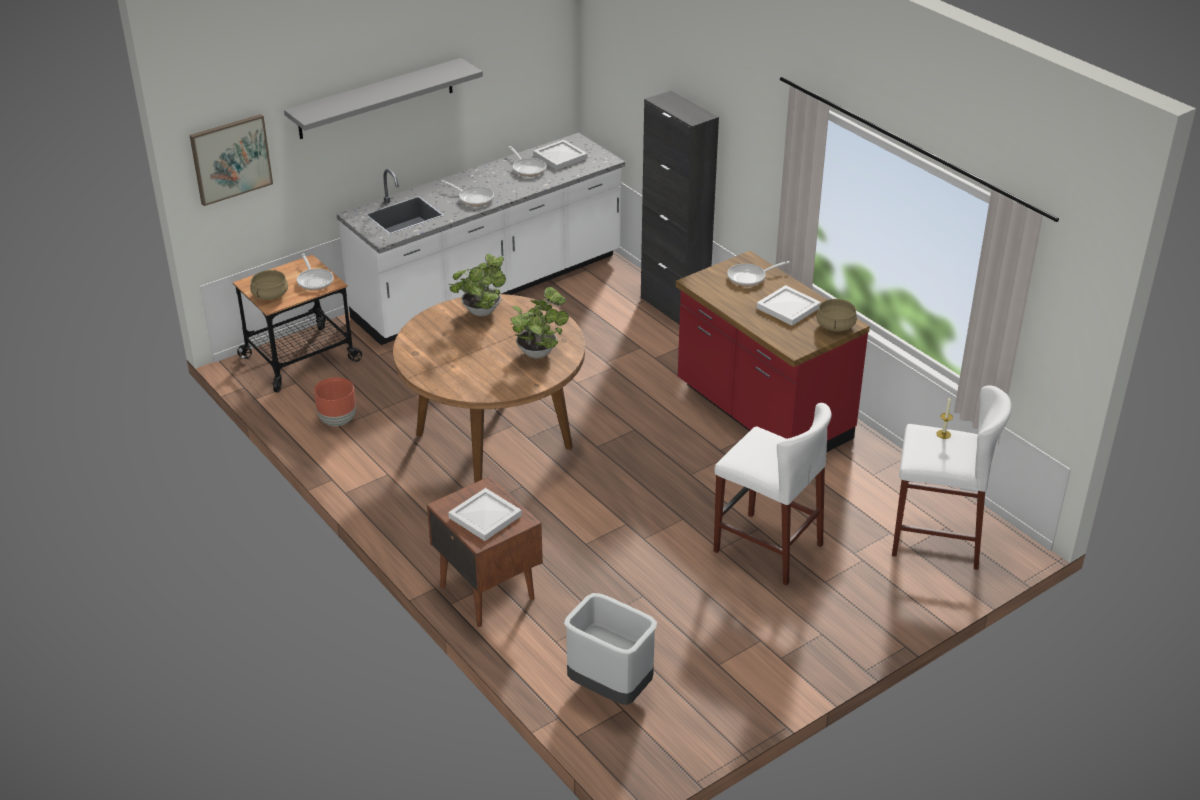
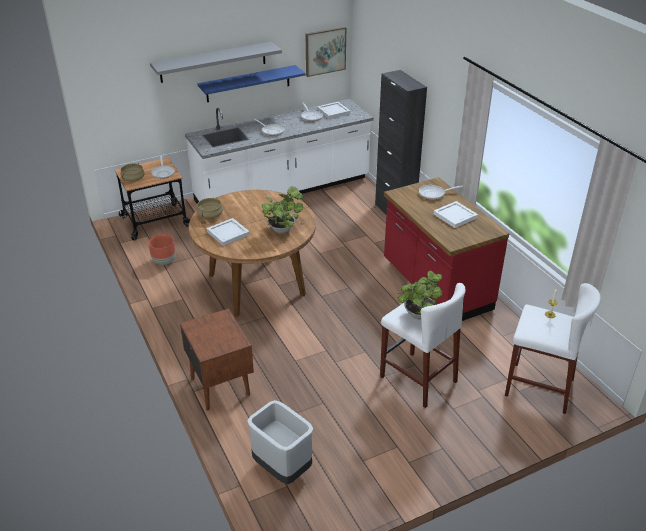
camera: 10 degrees right, 0 degrees up
(231, 159) = (113, 90): picture -> picture (325, 51)
(427, 126) = (248, 83): none -> blue shelf
(480, 313) = (253, 201): potted plant -> potted plant (417, 316)
(484, 516) = (214, 336): white tray -> white tray (227, 233)
(835, 326) = (485, 231): beige cooking pot -> beige cooking pot (210, 215)

